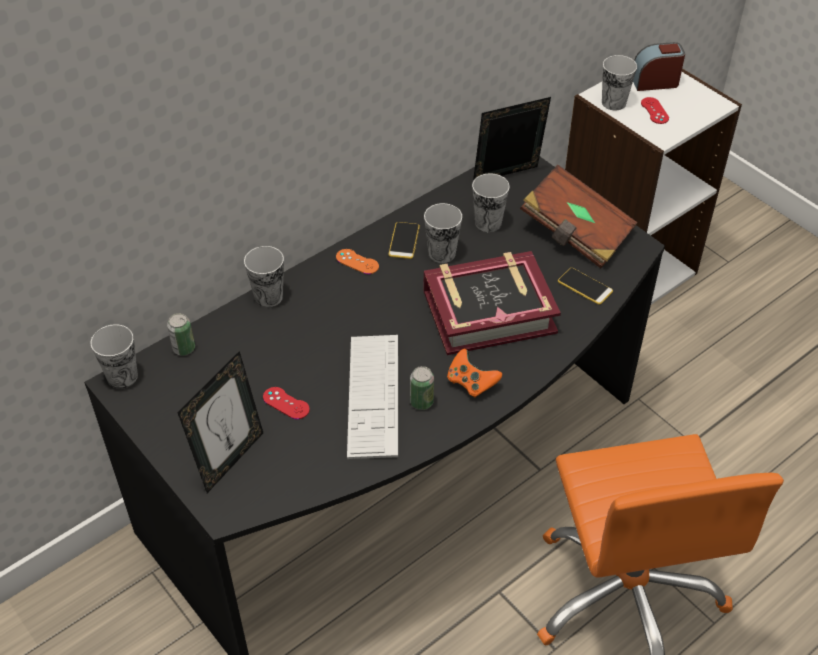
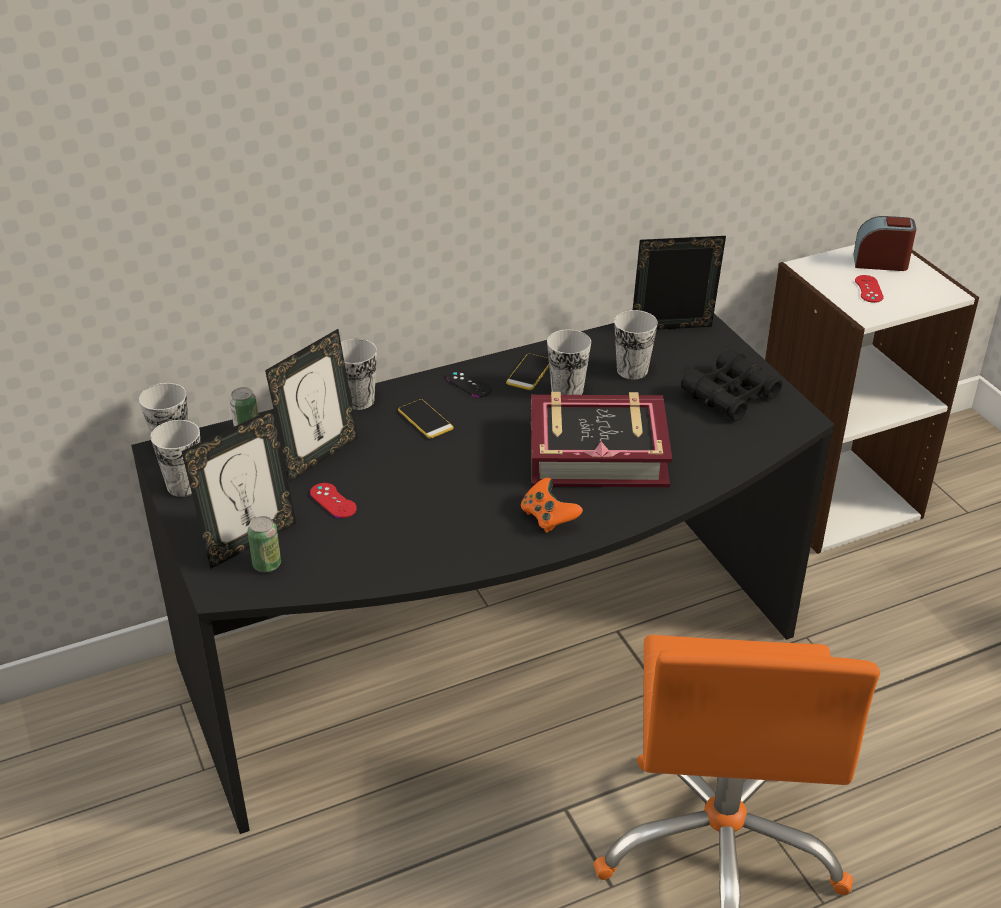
camera: 15 degrees right, 10 degrees down
(256, 361) = (319, 456): none -> picture frame
(357, 262) = (469, 384): orange game controller -> black game controller
(373, 396) = (432, 511): keyboard -> none
(421, 402) = (483, 526): can -> can (267, 564)
(575, 233) = (731, 395): brown book -> black binoculars
(585, 286) = (721, 448): phone -> phone (425, 419)
(613, 103) = (822, 275): cup -> cup (184, 485)

